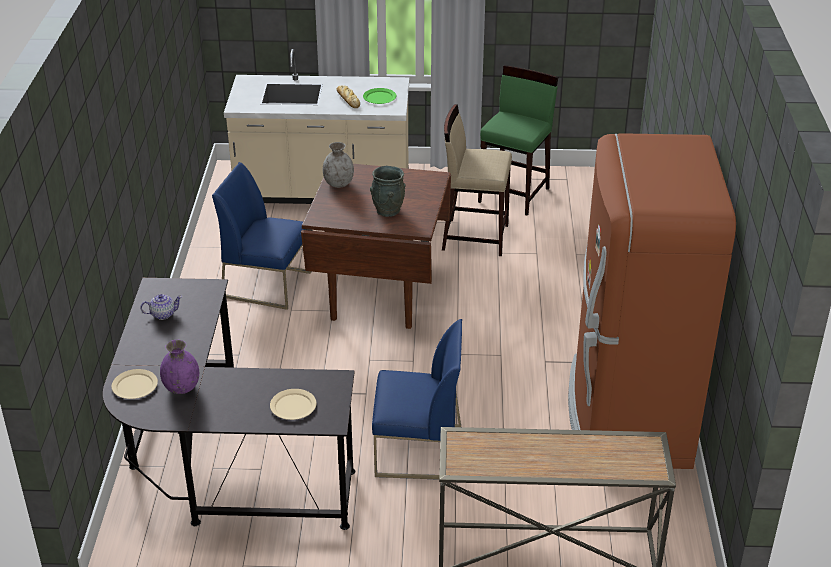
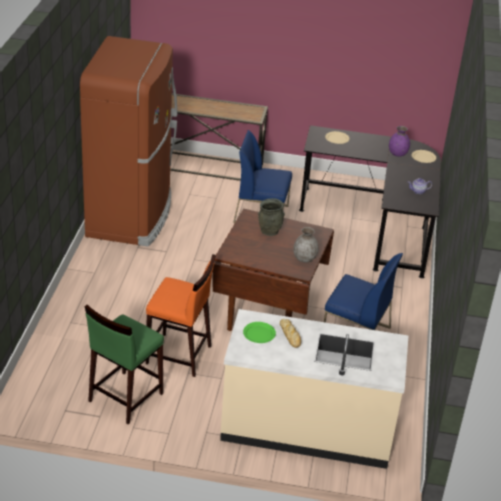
camera: 175 degrees left, 0 degrees up
(474, 237) = (179, 355): beige stool -> orange stool

